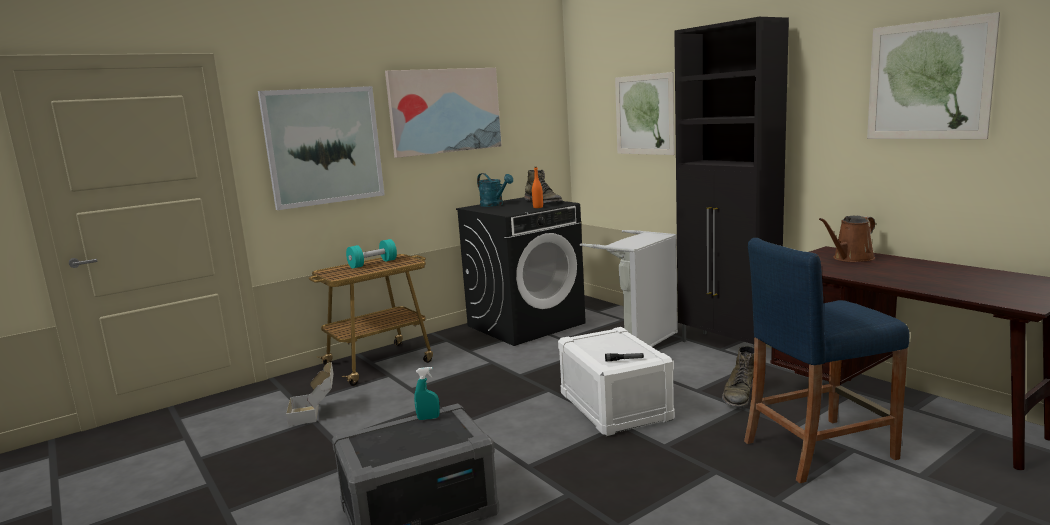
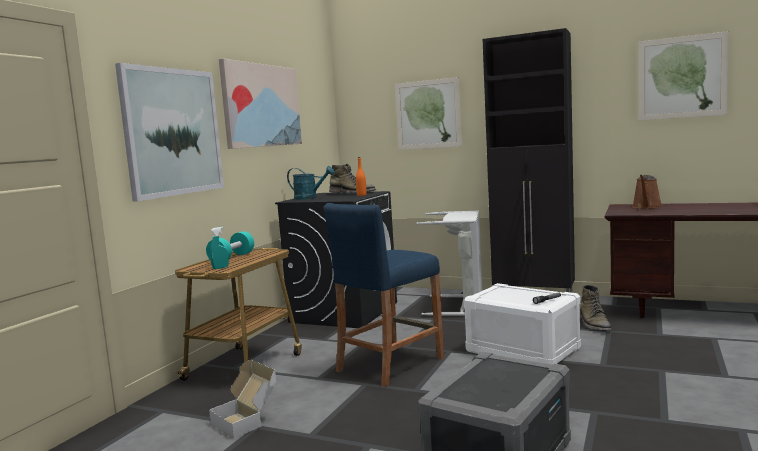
camera: 30 degrees left, 5 degrees down
(428, 418) = (480, 366): turquoise spray bottle -> turquoise spray bottle (220, 268)
(818, 449) = (696, 342): blue stool -> blue stool (389, 364)

